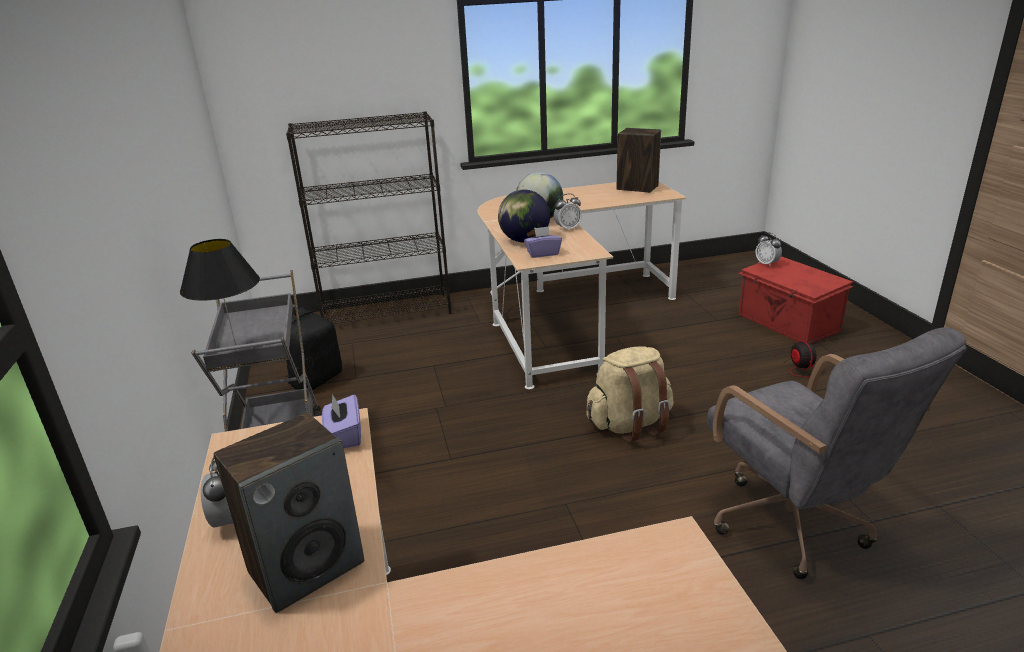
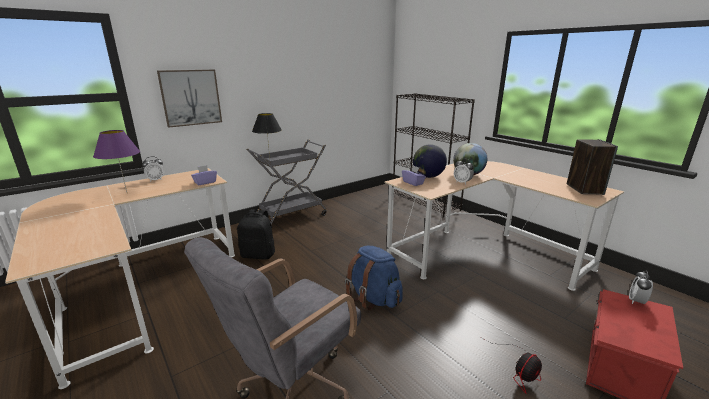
camera: 65 degrees right, 5 degrees down
(94, 264) = (191, 97): none -> picture
(307, 566) = (127, 193): speaker -> purple table lamp
(315, 379) = (352, 206): black backpack -> black backpack (258, 255)
(630, 425) = (374, 298): beige backpack -> blue backpack

